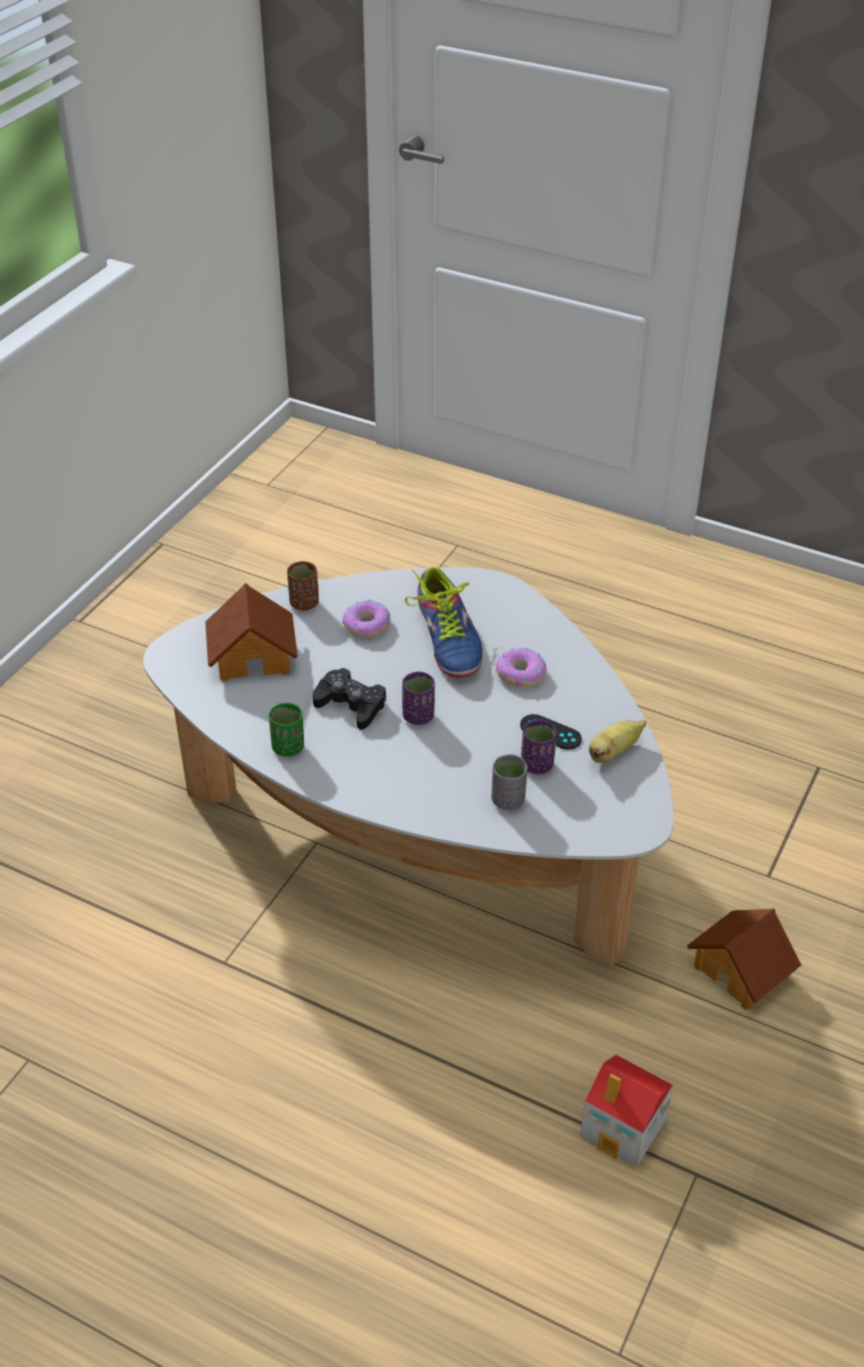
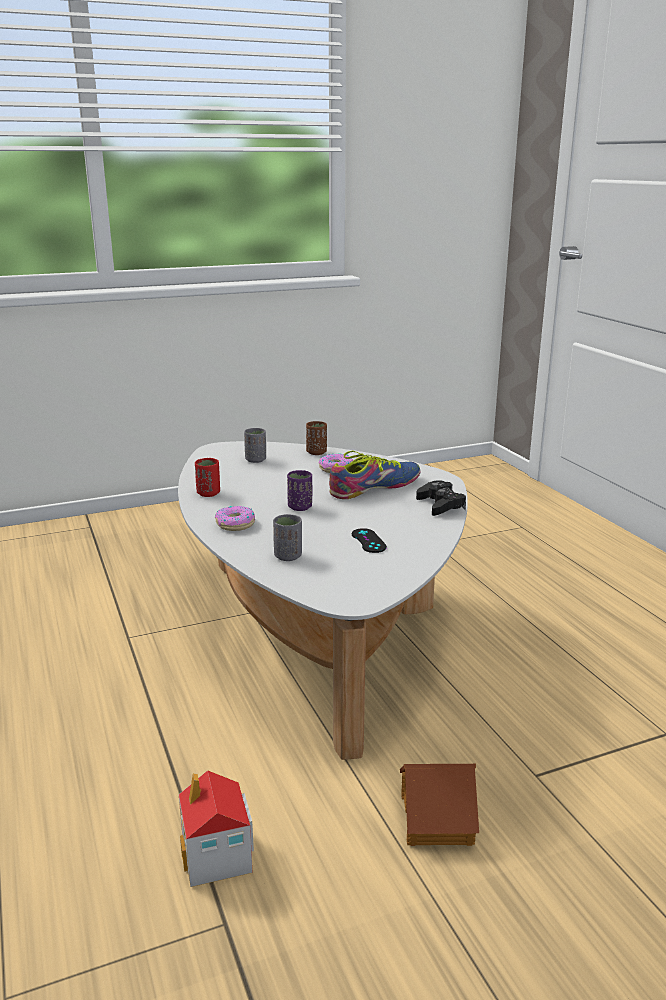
camera: 40 degrees right, 20 degrees down
(253, 655) = (256, 460): toy house -> grey cup
(288, 747) = (208, 493): green cup -> red cup
(351, 705) = (271, 491): black game controller -> black game controller (440, 505)
(448, 638) = (374, 487): shoe -> shoe turned 150 degrees counterclockwise
(520, 673) = (393, 513): donut -> donut (235, 524)
(537, 765) = (334, 550): purple cup -> none
(614, 752) = (396, 564): banana -> none

